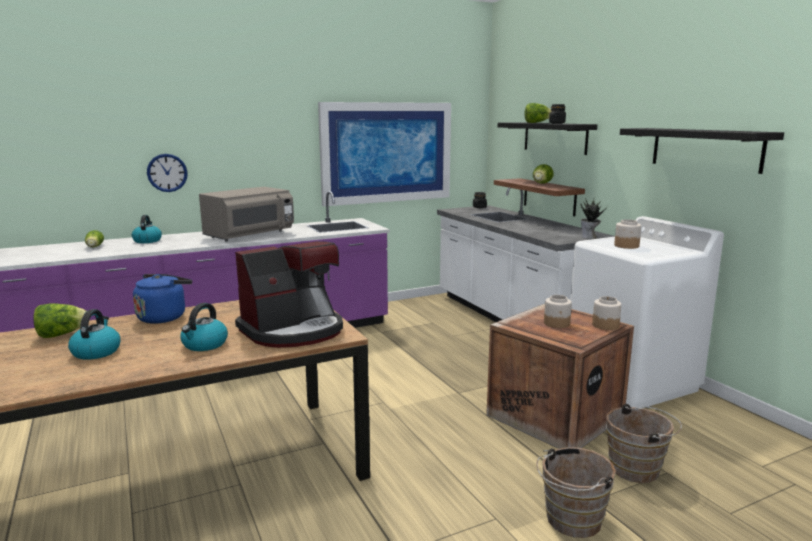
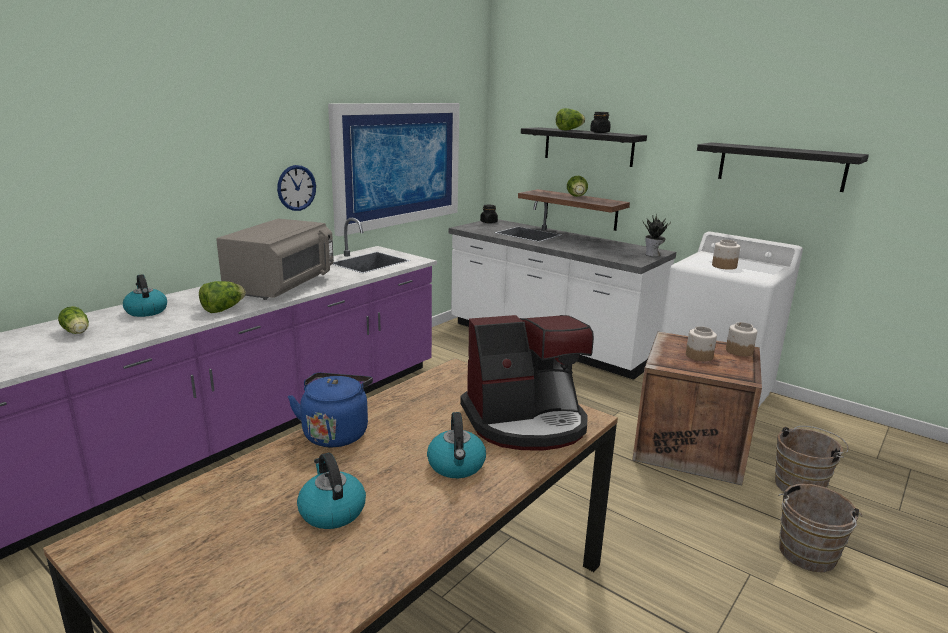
camera: 25 degrees left, 5 degrees up
(61, 335) = (233, 494): lettuce -> lettuce (223, 309)
(167, 172) = (149, 209): wall clock -> wall clock (296, 188)
(293, 330) = (526, 422): coffee machine -> coffee machine turned 45 degrees clockwise

